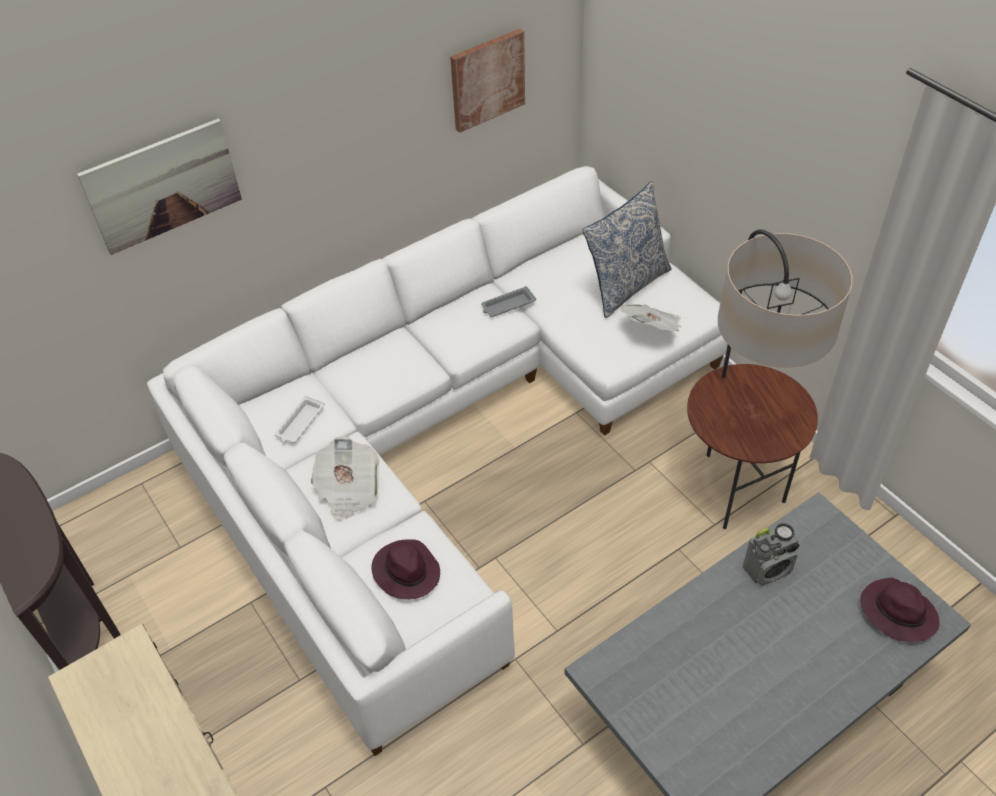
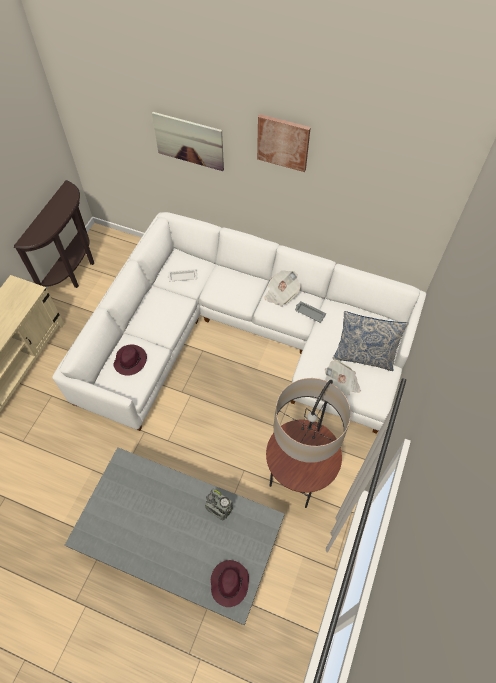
camera: 55 degrees right, 10 degrees up
(348, 490) = (158, 315): newspaper -> newspaper (281, 294)
(487, 79) = (379, 207): picture -> picture (283, 142)

